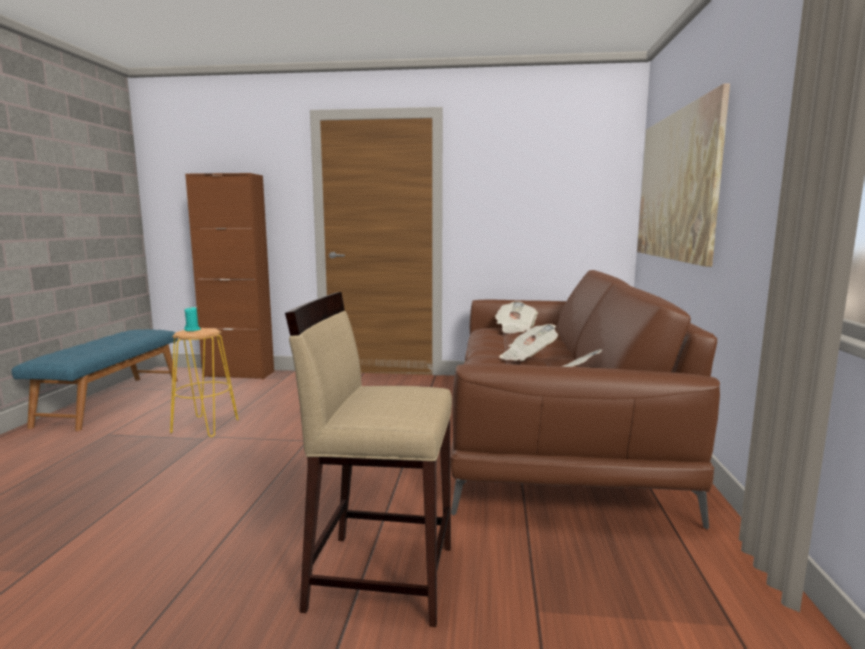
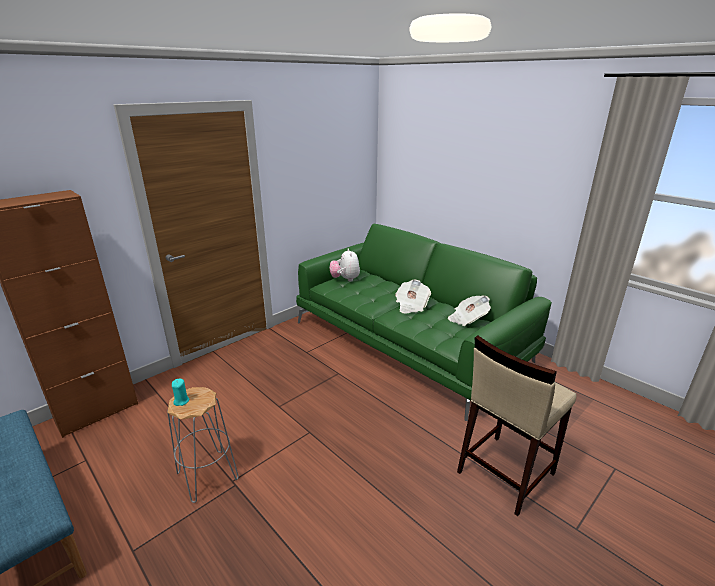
camera: 50 degrees left, 15 degrees up
(206, 426) = (208, 475): yellow stool -> grey stool
(515, 329) = (345, 279): newspaper -> plush toy
(550, 432) = (409, 342): brown sofa -> green sofa
(676, 186) = (439, 171): picture -> none

